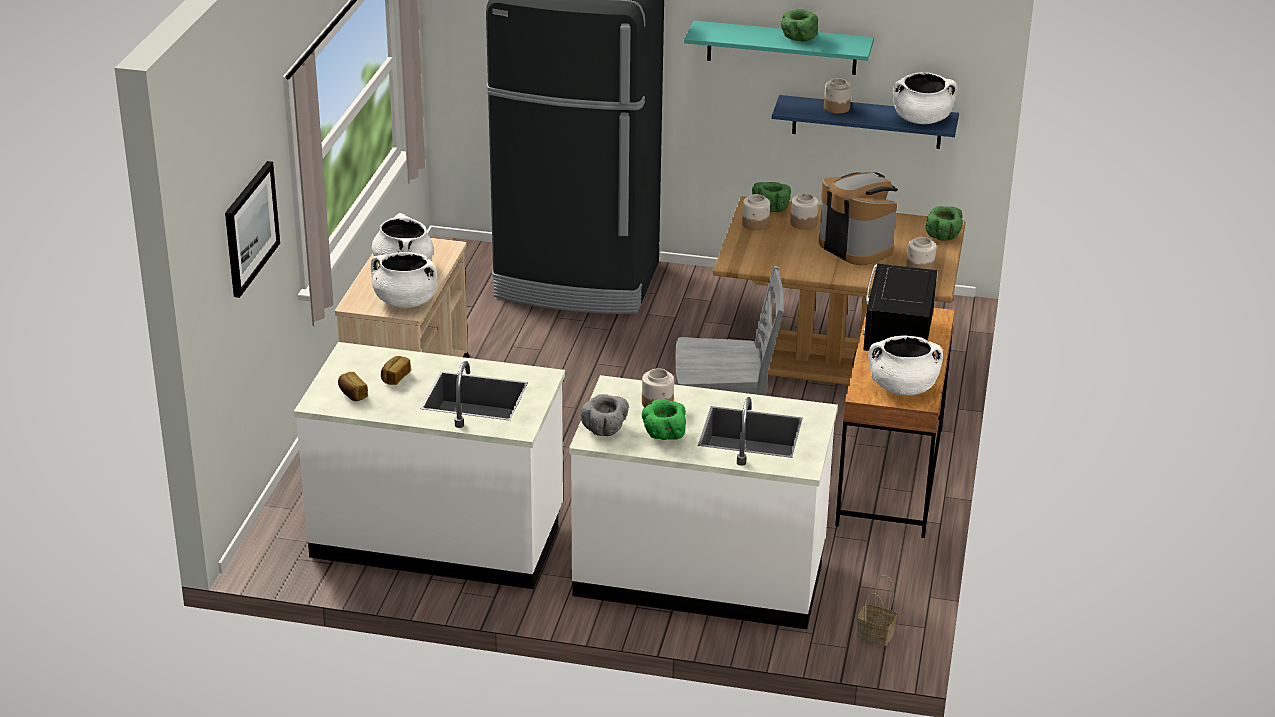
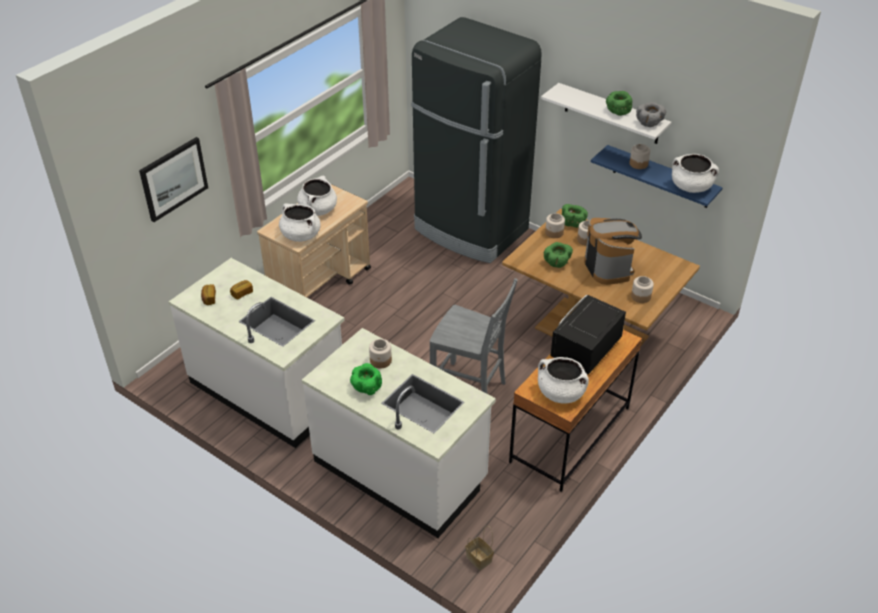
camera: 25 degrees right, 10 degrees up
(605, 430) = (333, 372): grey bowl -> grey bowl (649, 123)
(782, 47) = (611, 114): turquoise shelf -> white shelf
(944, 236) = (675, 275): green bowl -> green bowl (557, 263)

